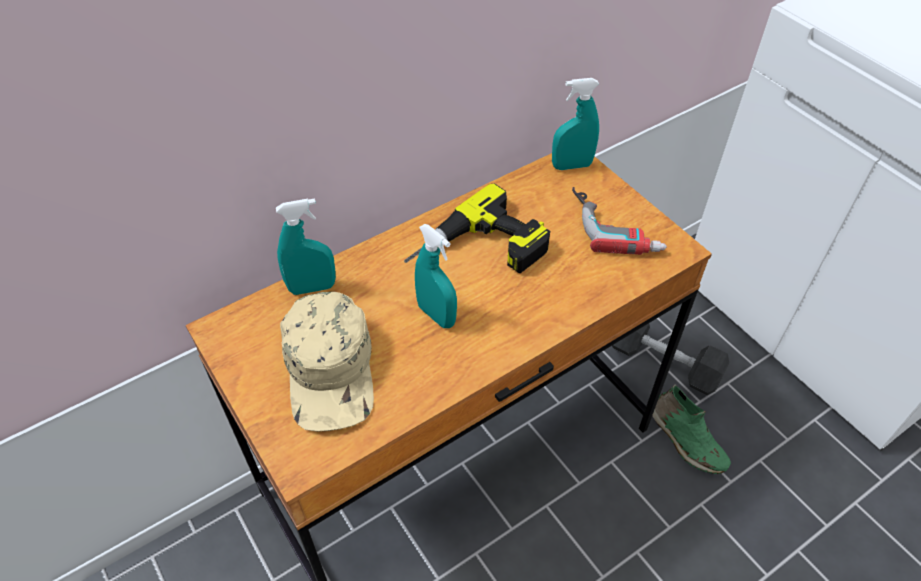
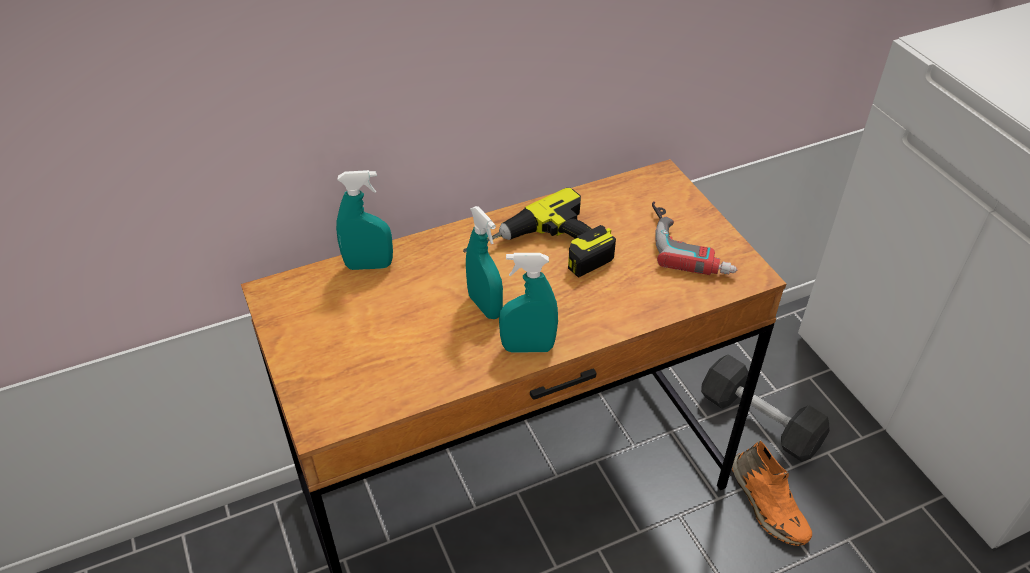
camera: 10 degrees right, 5 degrees down
(331, 370) = (369, 342): beige cap -> none
(571, 166) = (659, 182): turquoise spray bottle -> turquoise spray bottle (528, 348)
(685, 439) = (767, 504): green shoe -> orange shoe

